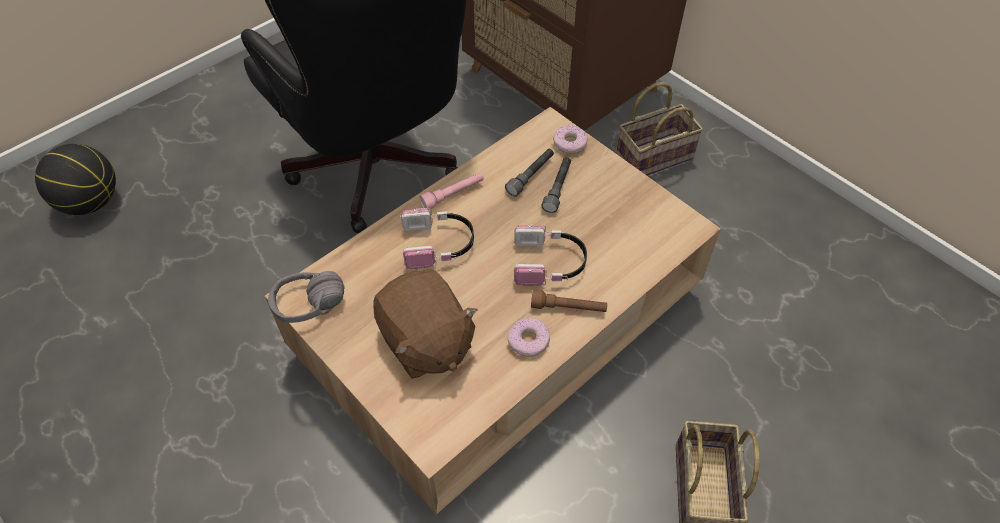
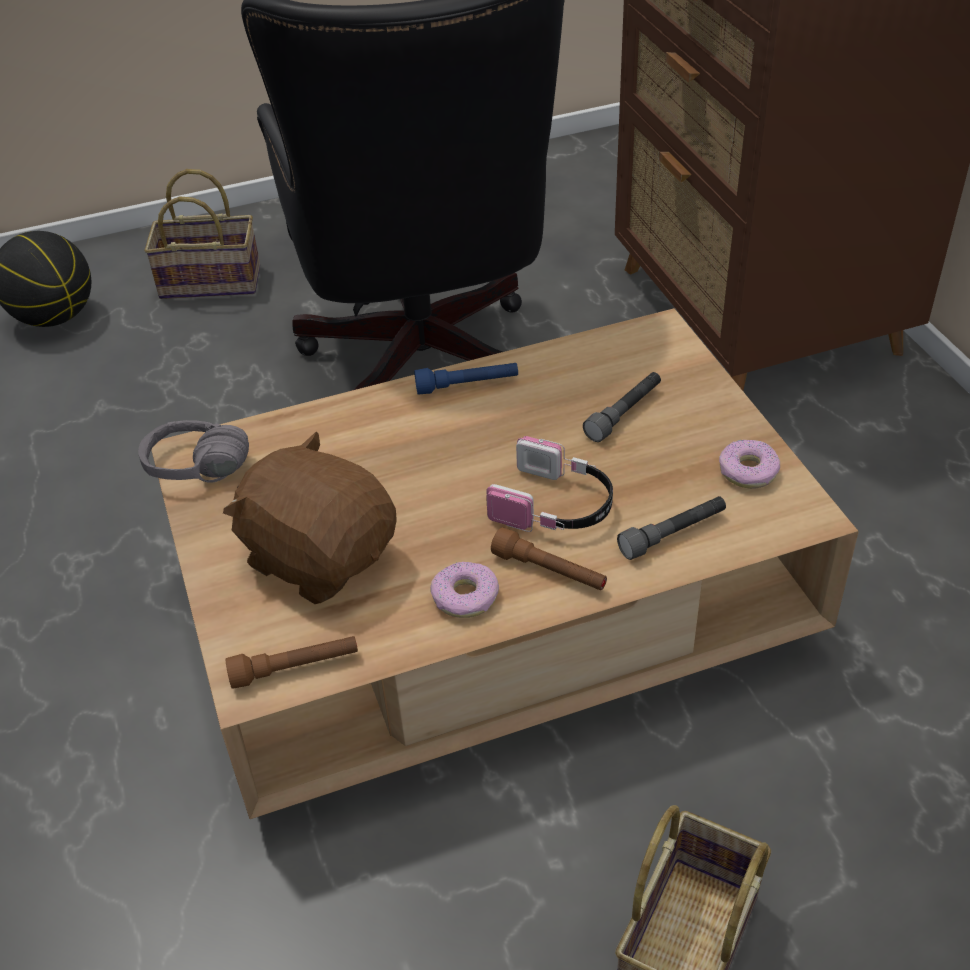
camera: 25 degrees right, 10 degrees down
(426, 342) = (320, 556): brown plush toy -> brown plush toy turned 135 degrees clockwise
(439, 244) = (411, 441): headphones -> none
(452, 422) = (295, 668): none -> brown flashlight
(453, 195) = (467, 385): pink flashlight -> blue flashlight
(531, 176) = (593, 388): grey flashlight -> grey flashlight (673, 534)
(569, 143) = (676, 361): donut -> donut (747, 471)
(655, 155) = (854, 442): basket -> basket (213, 281)

